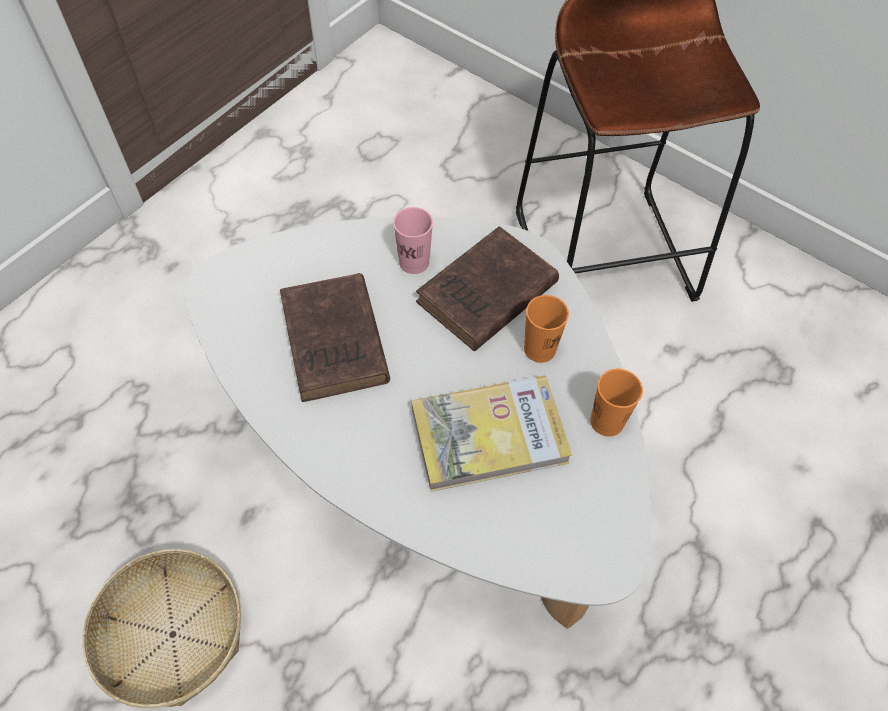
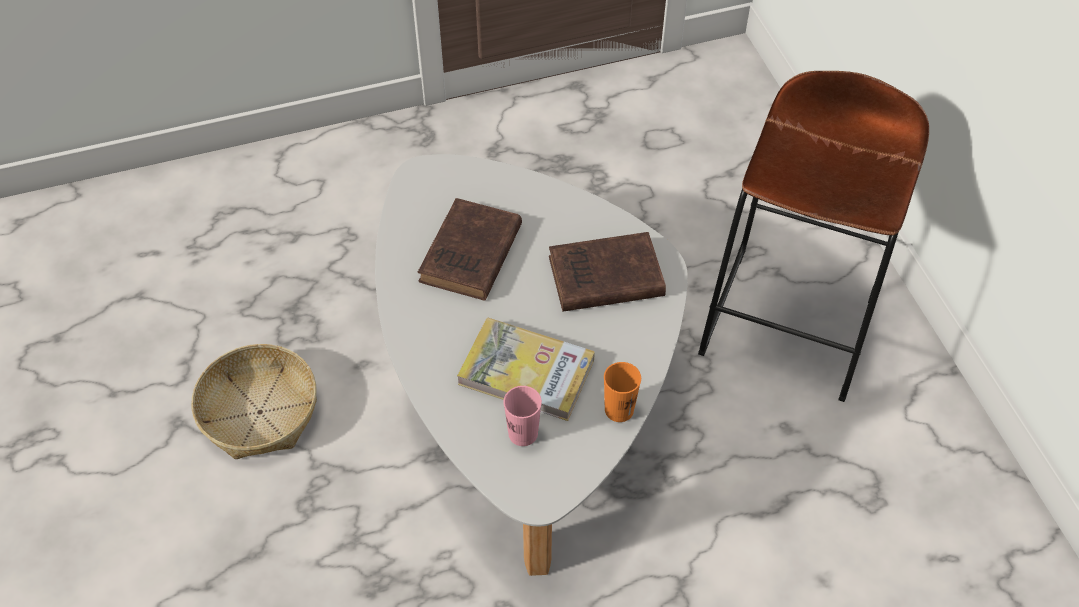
camera: 35 degrees right, 5 degrees down
(414, 262) = (570, 228): pink cup -> pink cup (523, 433)
(539, 349) = (612, 335): orange cup -> none

